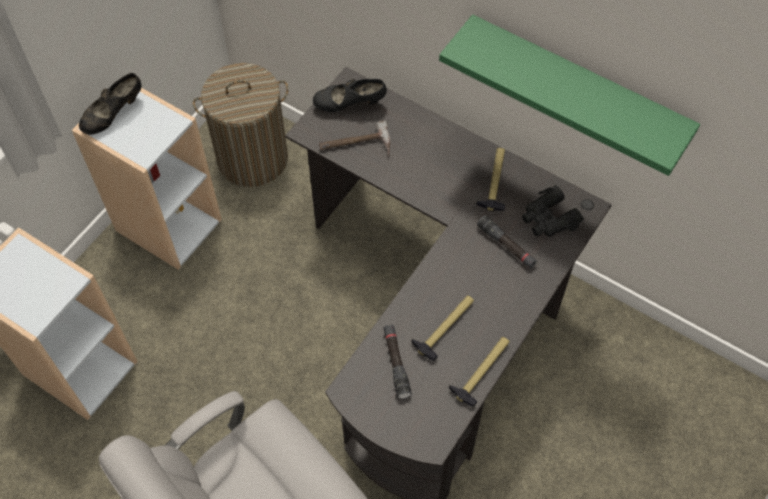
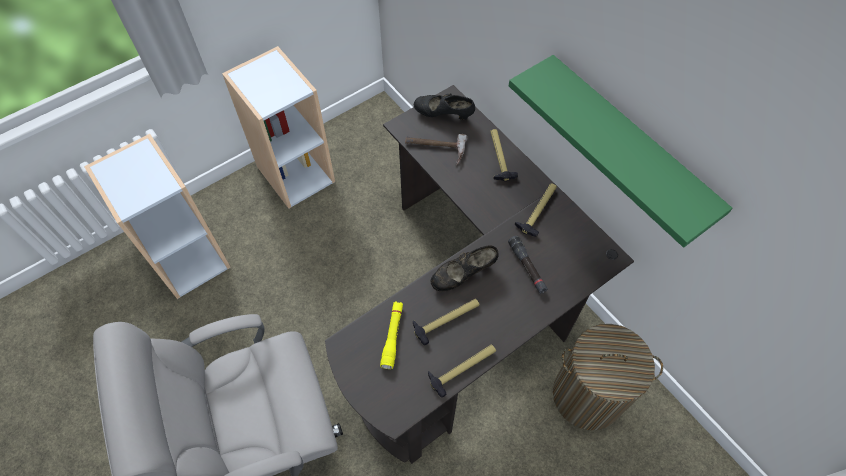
camera: 20 degrees right, 0 degrees up
(113, 115) = (257, 71): black shoe -> black shoe (463, 275)
(253, 158) = (376, 143): laundry basket -> laundry basket (587, 395)
(396, 363) = (392, 336): black flashlight -> yellow flashlight
(430, 135) = (499, 157): none -> hammer
(549, 218) = (573, 255): black binoculars -> none

